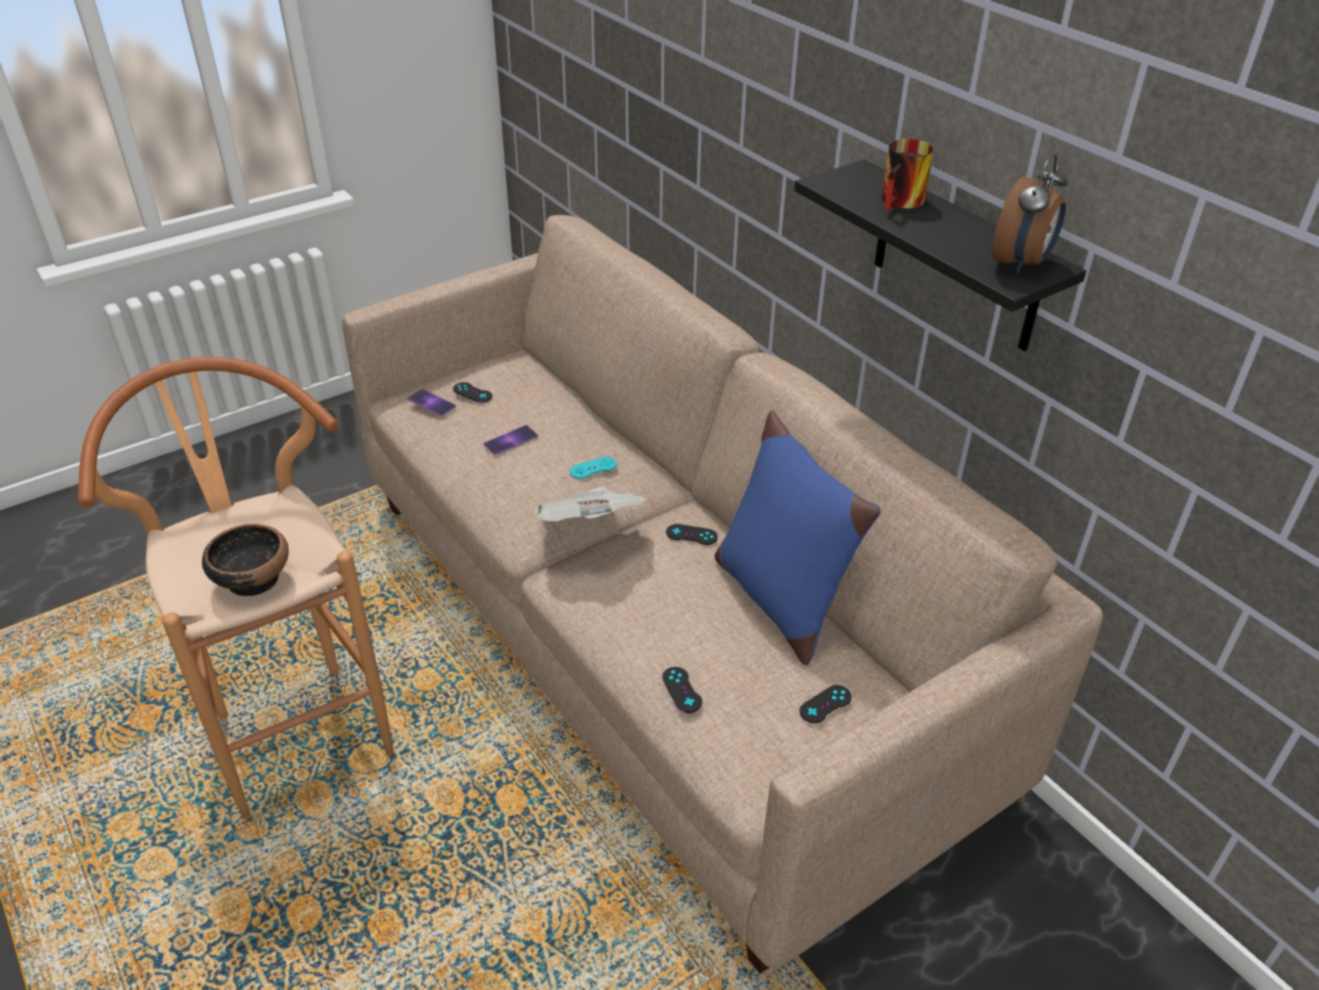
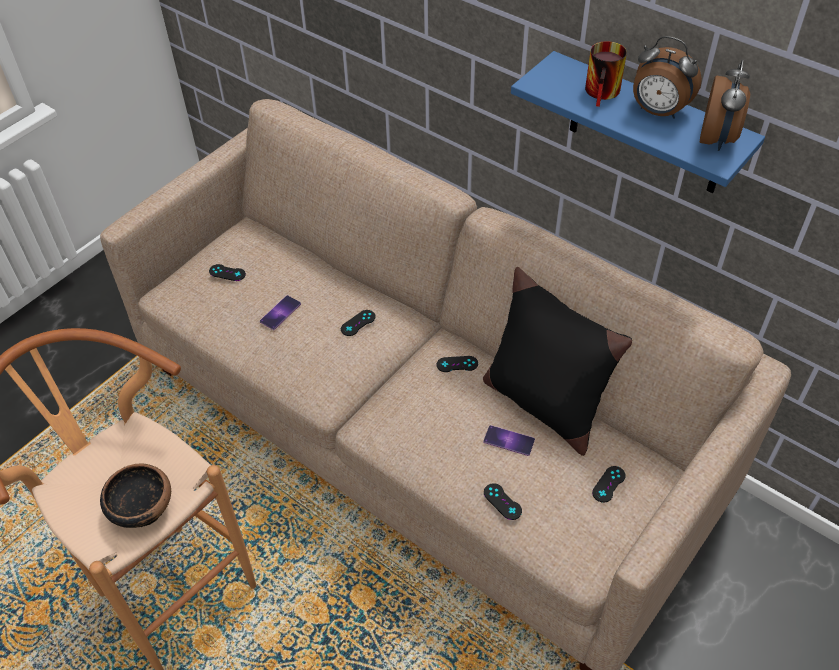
camera: 15 degrees left, 10 degrees up
(431, 403) = (196, 290): phone -> phone (509, 440)
(590, 527) = (377, 378): newspaper -> none
(593, 468) = (358, 323): turquoise game controller -> black game controller
(779, 598) = (543, 403): blue pillow -> black pillow
(956, 258) = (646, 126): black shelf -> blue shelf
(960, 228) = (658, 112): none -> alarm clock

